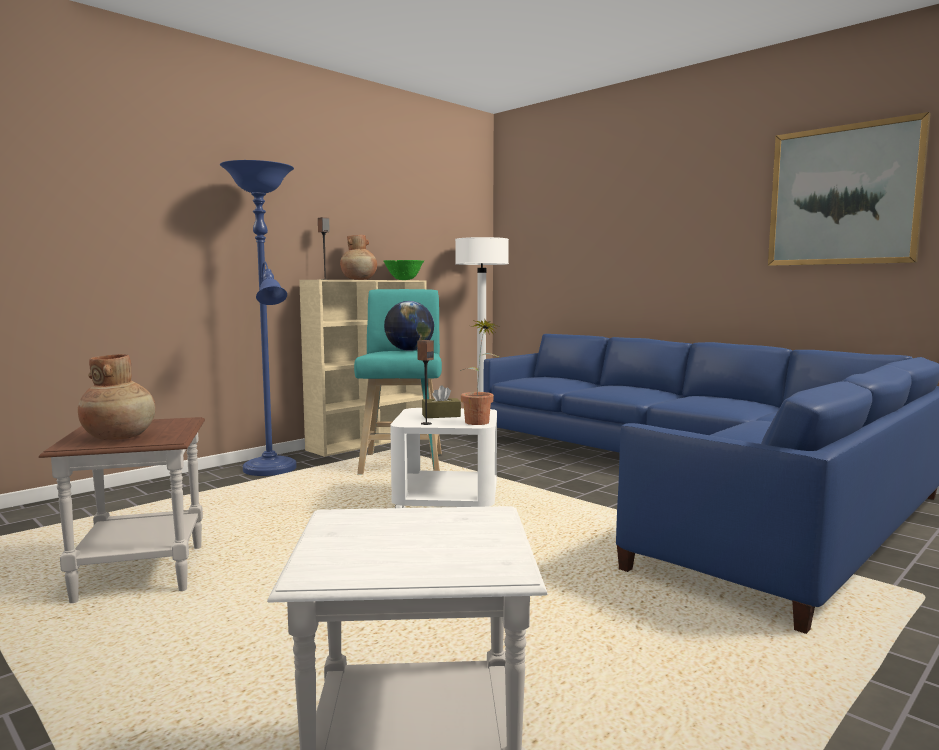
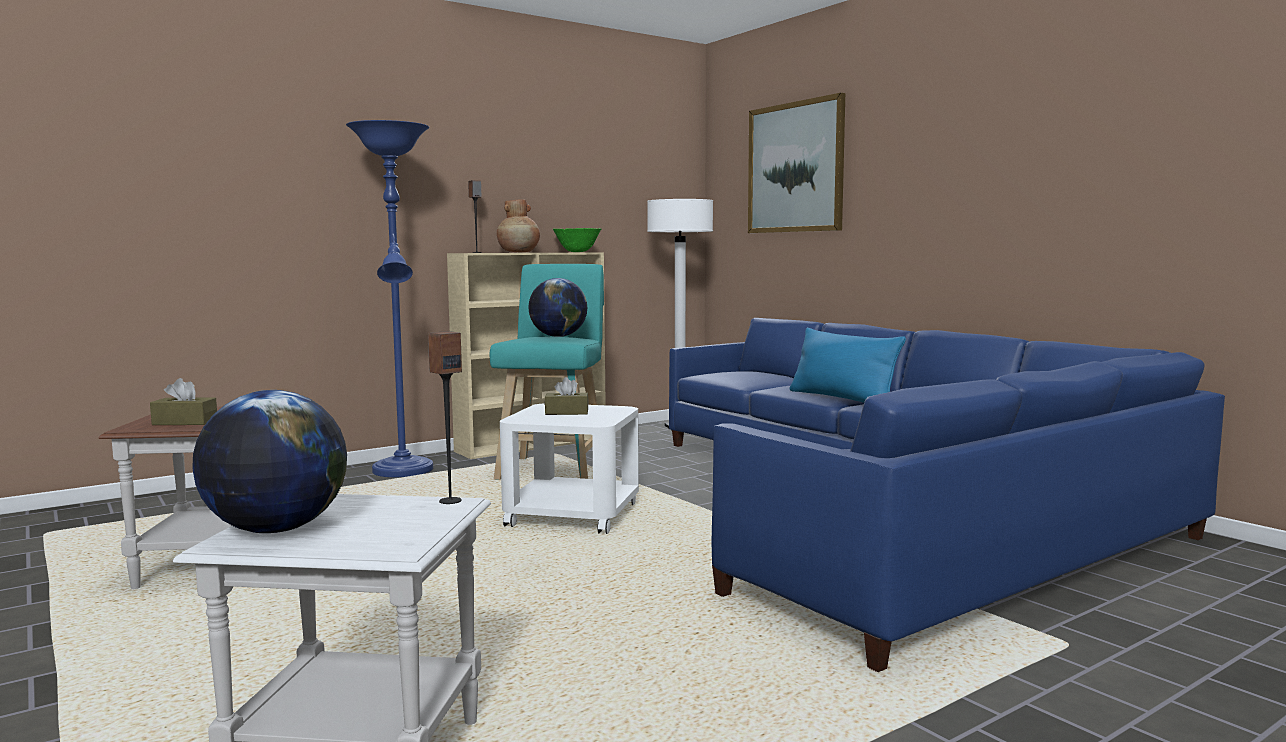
camera: 10 degrees right, 0 degrees up
(120, 437) = (185, 422): brown vase -> brown tissue box
(349, 555) = (275, 530): none -> globe
(426, 423) = (539, 420): speaker -> speaker (450, 501)
(480, 421) = (604, 419): potted plant -> none
(644, 397) = (842, 398): none -> blue pillow
(843, 195) = (1098, 141): picture -> picture (795, 168)

